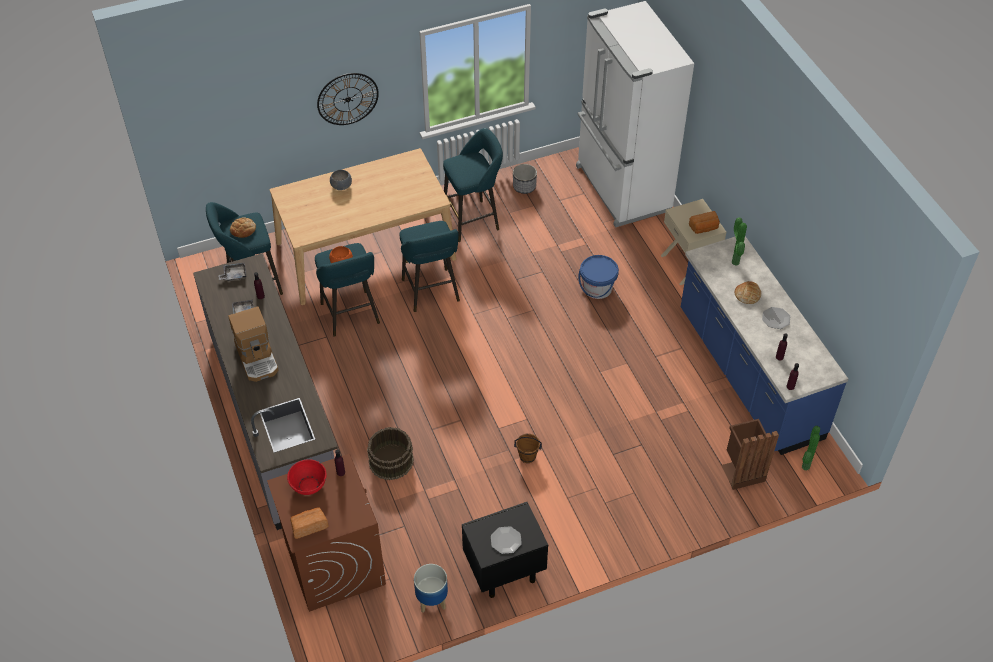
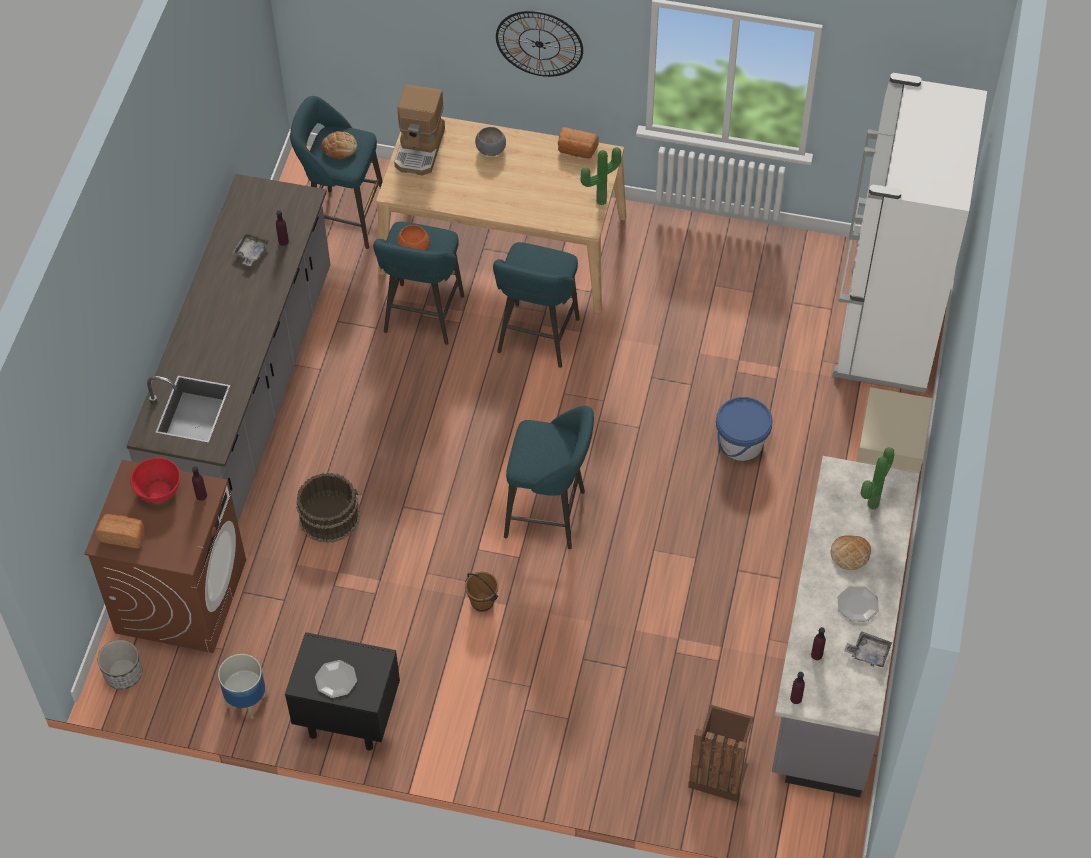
camera: 35 degrees right, 5 degrees up
(234, 275) = (275, 200): grey tray -> grey tray (868, 653)
(258, 358) = (223, 314): coffee machine -> coffee machine (420, 148)
(474, 220) = (663, 272): turquoise stool -> turquoise stool (550, 515)
(524, 187) = (762, 261): planter -> planter (123, 674)
(704, 228) = (897, 438): bread -> bread (576, 151)
(748, 374) = (834, 660): blue counter -> grey counter
(804, 466) = (800, 814): potted plant -> potted plant (600, 200)

